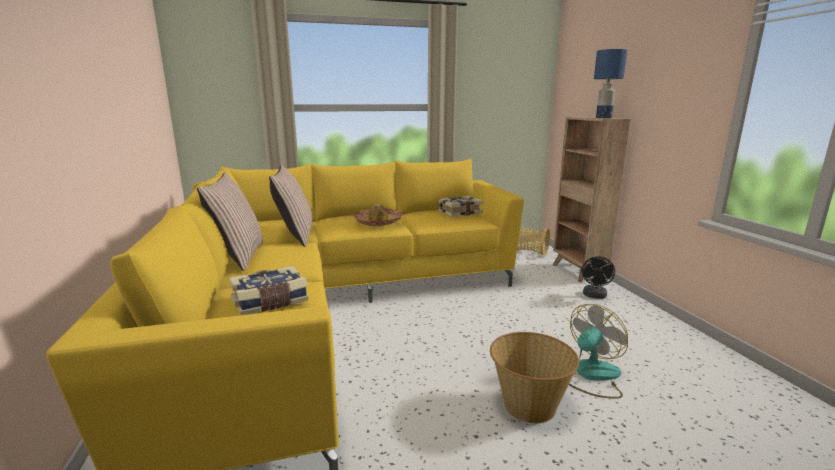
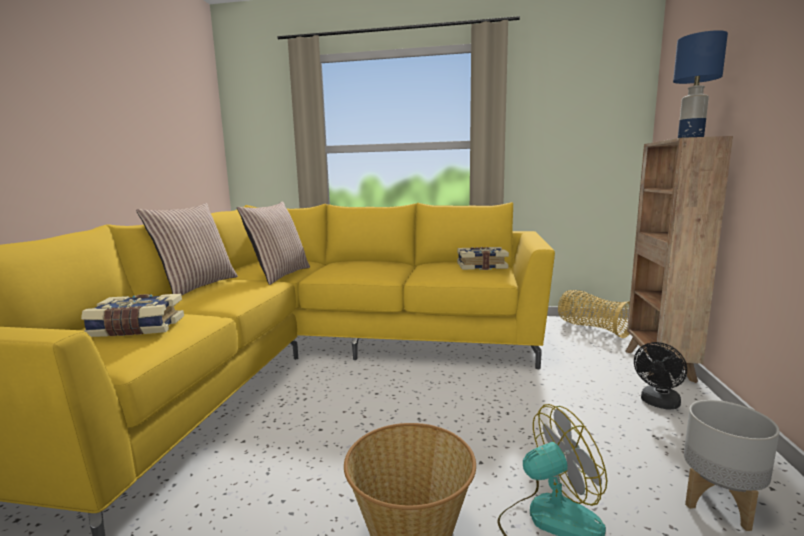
camera: 25 degrees right, 5 degrees down
(378, 222) = (373, 269): hat -> none
(658, 344) = (720, 504): none -> grey planter

